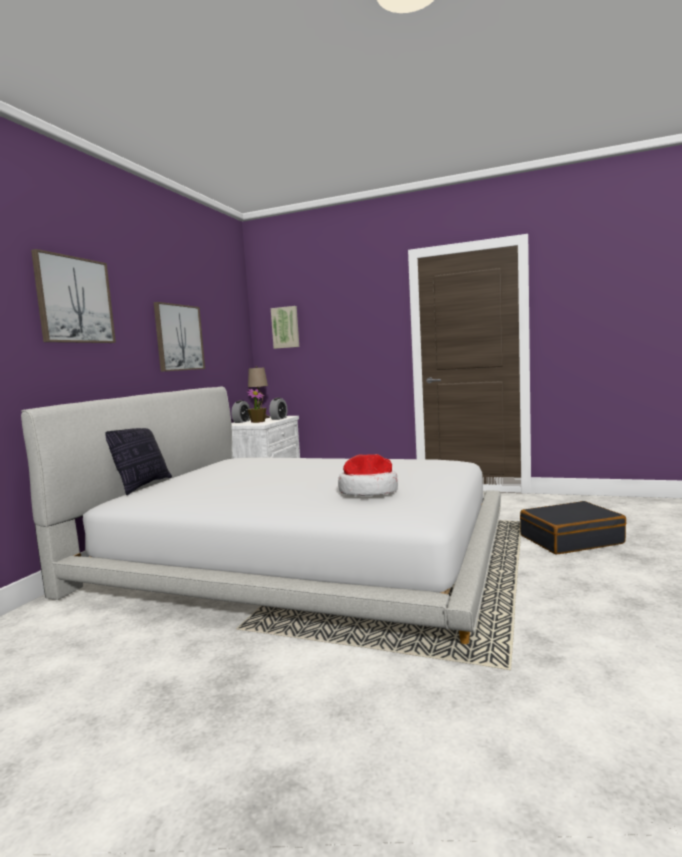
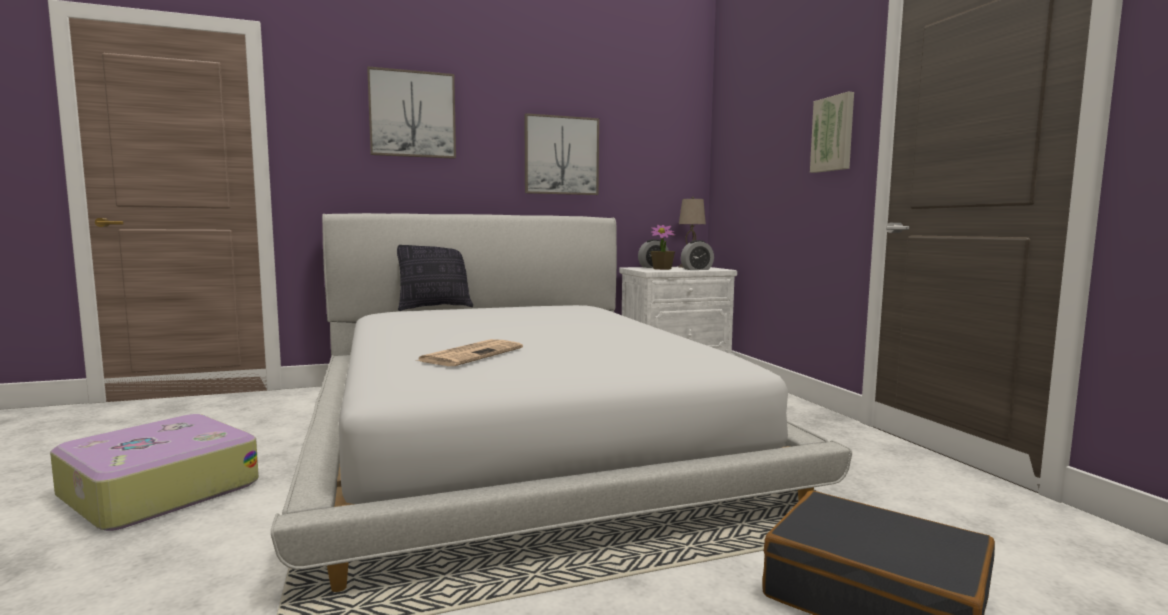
camera: 50 degrees right, 0 degrees up
(189, 707) = (158, 490): none -> suitcase
(285, 327) = (739, 143): picture -> picture (833, 134)
(368, 491) = (472, 354): hat -> newspaper

